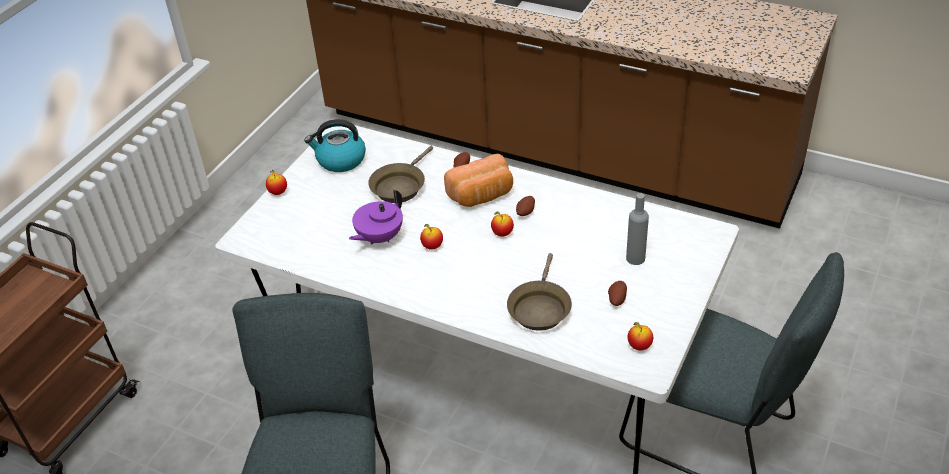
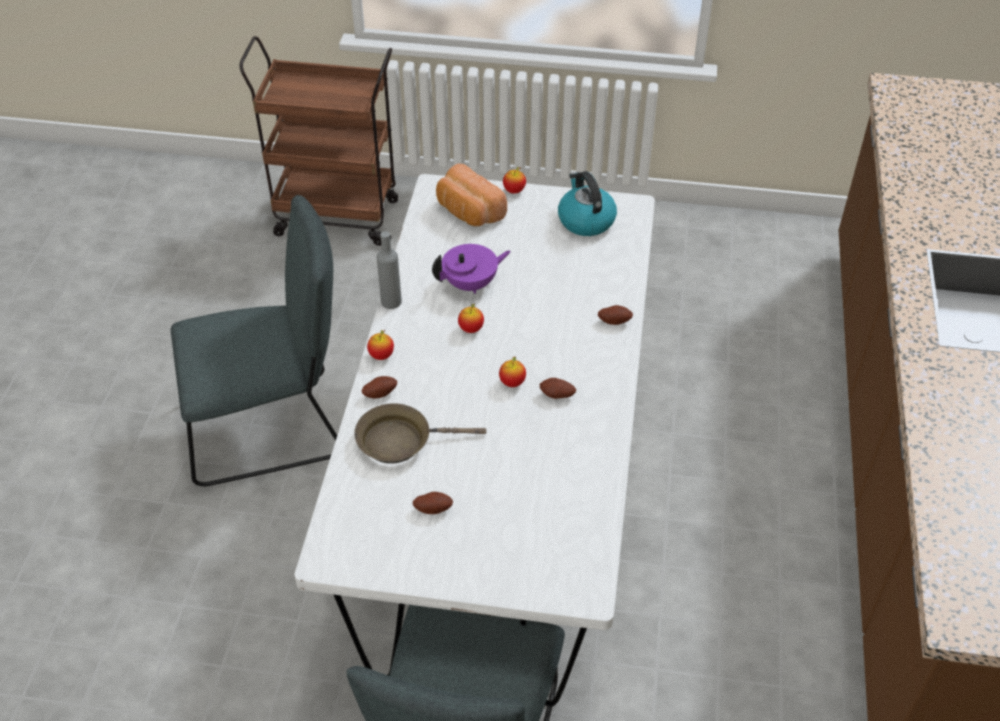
camera: 70 degrees right, 5 degrees up
(379, 237) = (471, 284): purple teapot -> purple teapot turned 135 degrees clockwise
(400, 186) = (561, 278): brown frying pan -> none
(481, 313) = (380, 393): none -> potato
(482, 196) = (571, 350): bread -> bread (468, 212)
(635, 258) = (510, 515): grey bottle -> grey bottle (391, 301)
(639, 346) = (362, 542): apple -> apple (381, 355)

